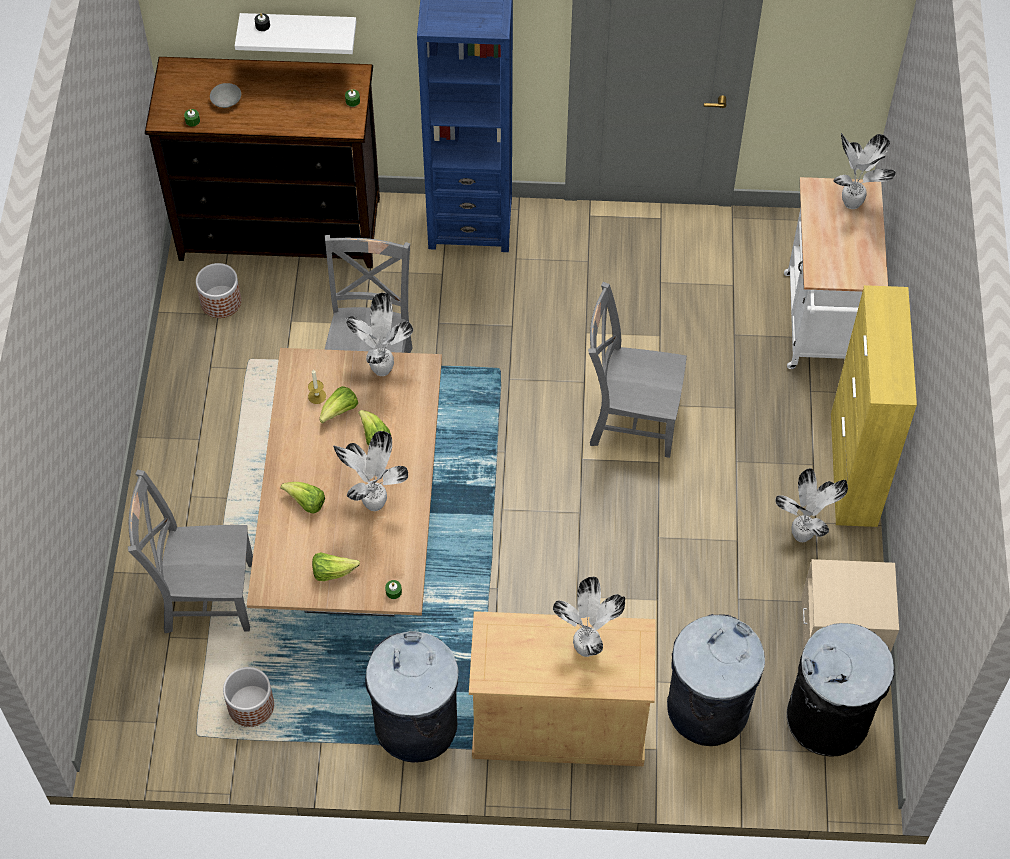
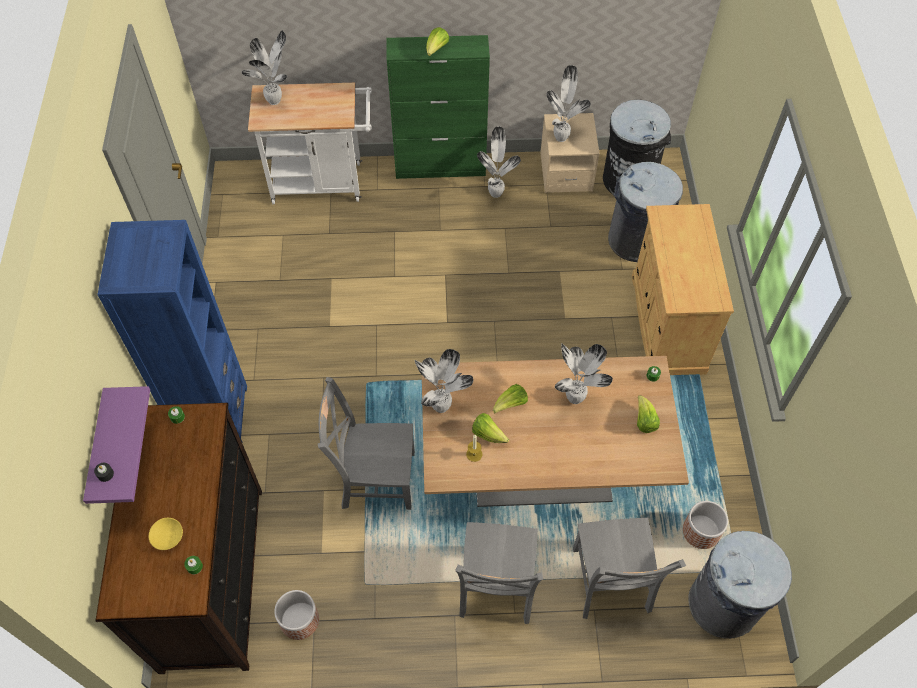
camera: 95 degrees left, 0 degrees up
(225, 100) = (168, 537): grey bowl -> yellow bowl
(299, 29) = (100, 452): white shelf -> purple shelf
(306, 503) = (583, 449): lettuce -> lettuce (436, 49)
(415, 725) = (689, 413): grey trash can -> grey trash can (723, 604)
(588, 649) = (680, 242): potted plant -> potted plant (561, 136)
(630, 419) = (409, 293): grey chair -> grey chair (496, 588)
(853, 470) = (441, 166): yellow cabinet -> green cabinet

